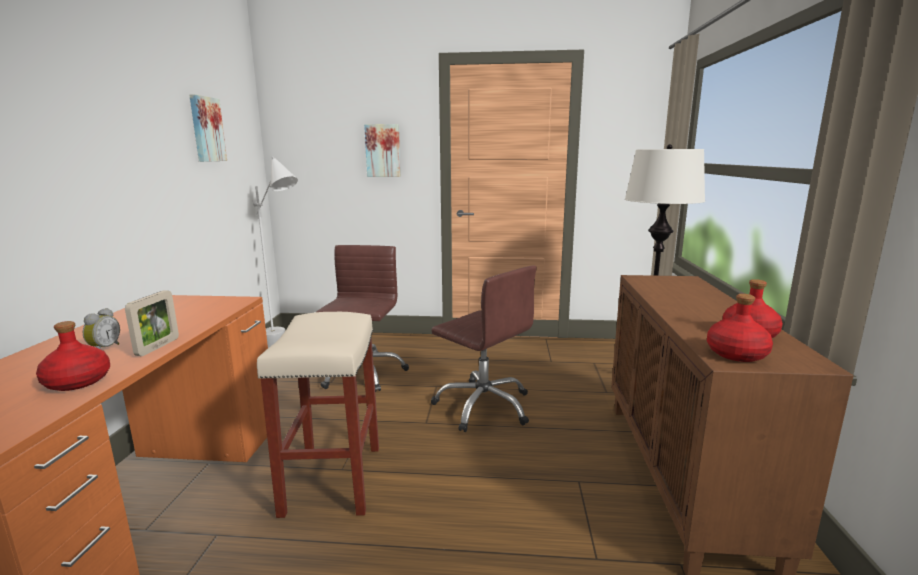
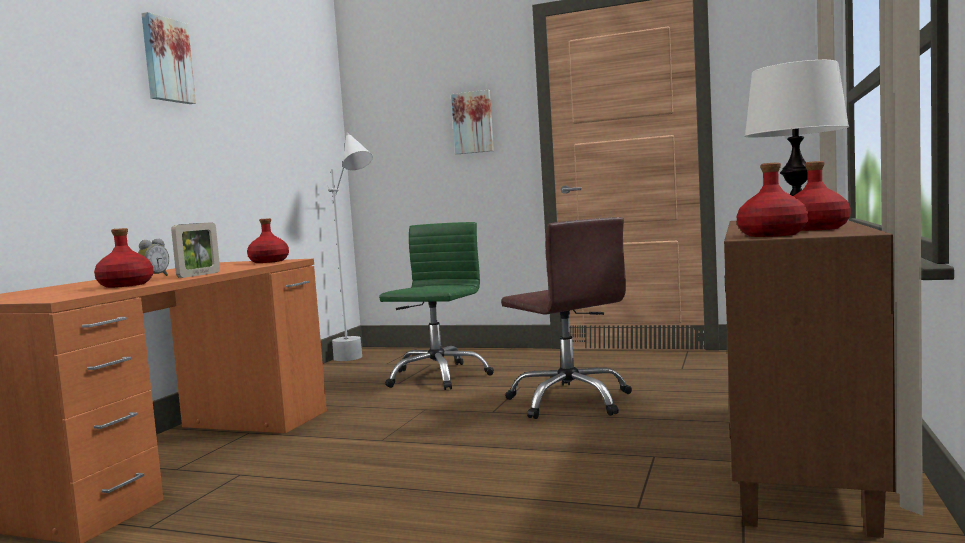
camera: 15 degrees right, 10 degrees down
(206, 129) = (279, 105): picture -> picture (166, 60)
(219, 303) = (269, 261): none -> red bottle
(333, 480) = (369, 447): beige stool -> none
(362, 373) = (437, 377): brown office chair -> green office chair

